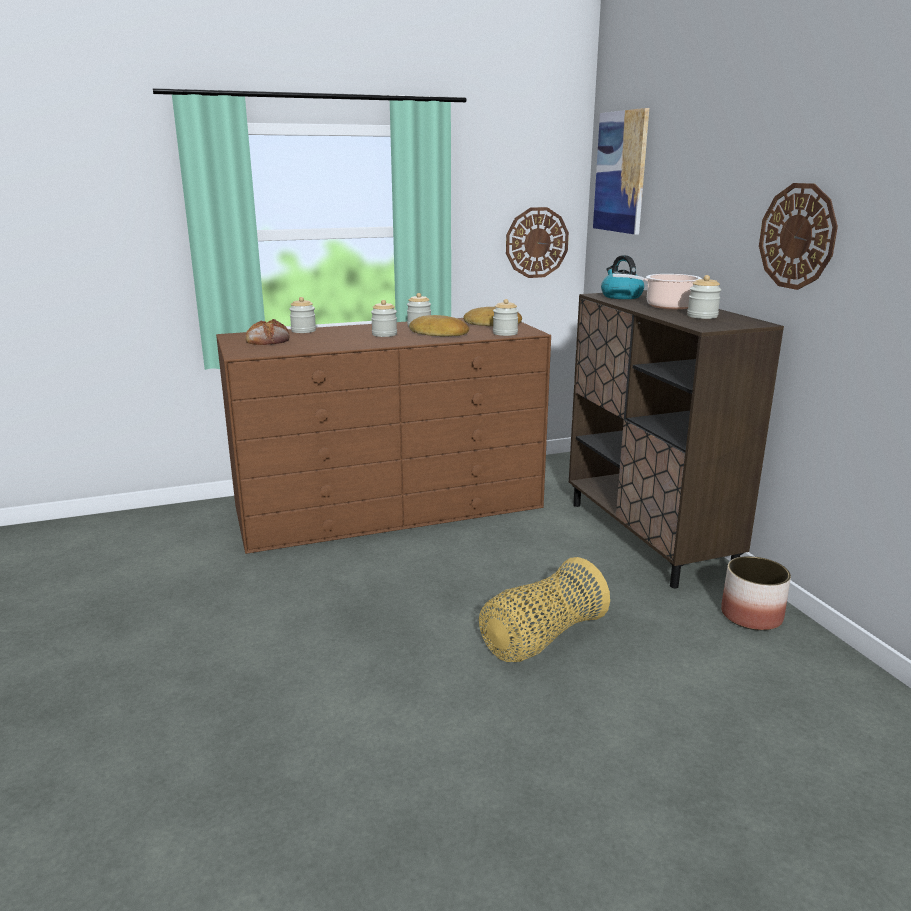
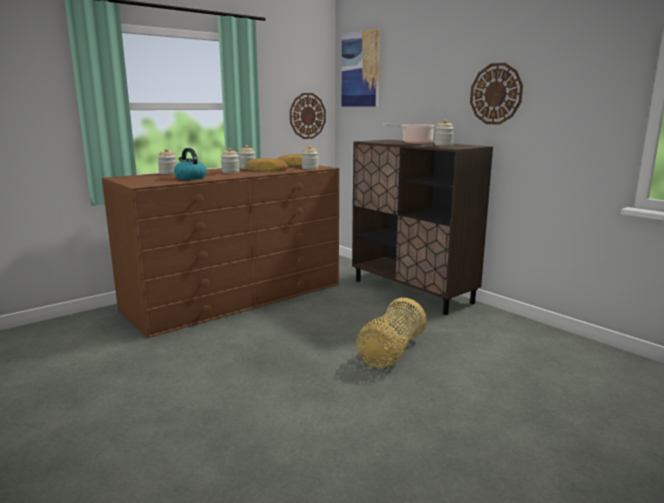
camera: 20 degrees left, 5 degrees down
(268, 340) = (149, 178): bread -> none
(620, 296) = (380, 141): kettle -> kettle (190, 178)
(752, 616) = (497, 321): planter -> none

